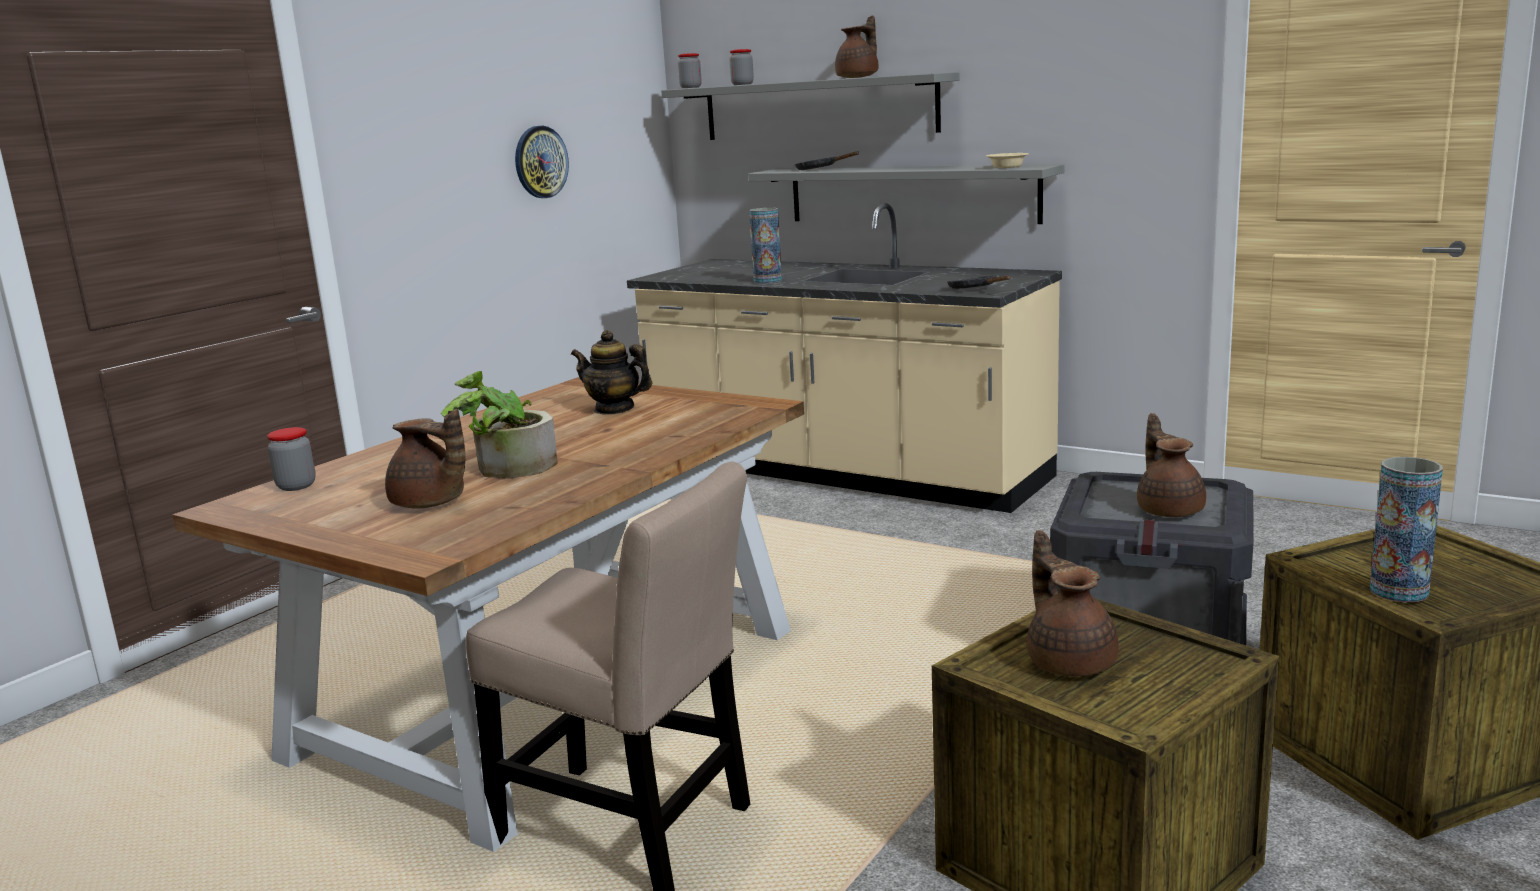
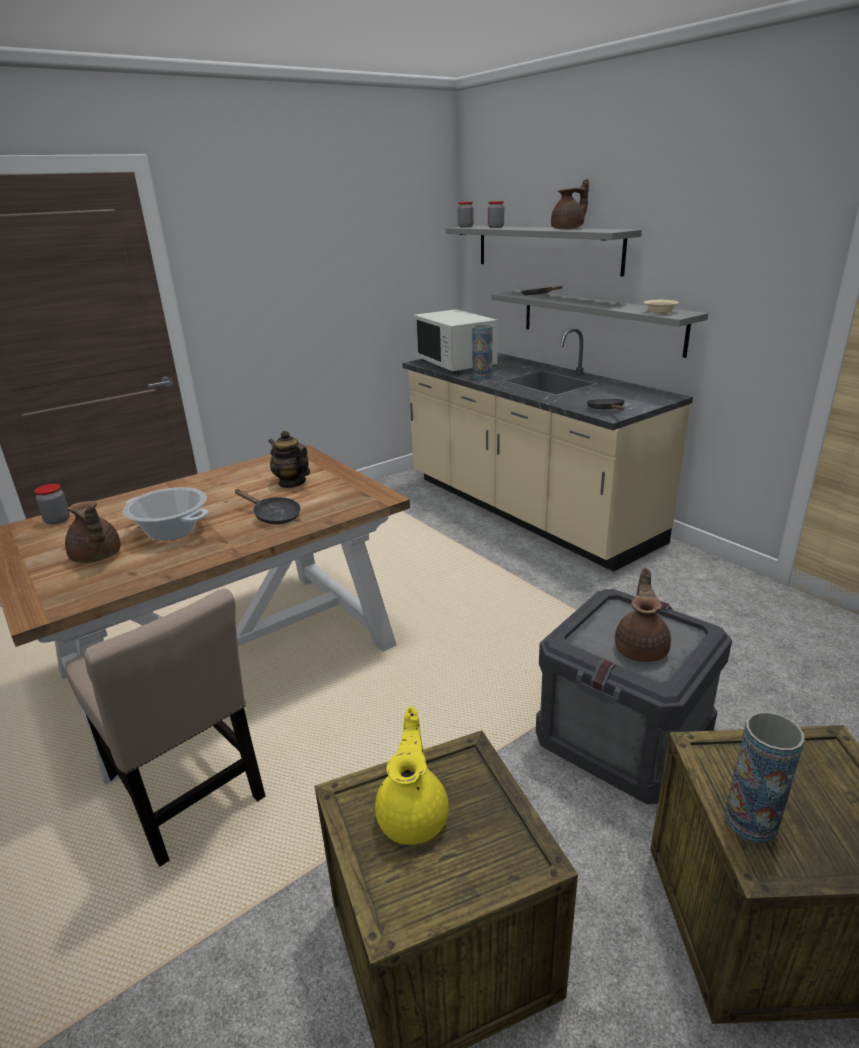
camera: 20 degrees right, 10 degrees up
(506, 469) = (171, 531): potted plant -> cooking pot
(540, 162) = (348, 279): wall clock -> none
(637, 437) = (273, 516): none -> black frying pan
(709, 274) = (455, 364): none -> white microwave
(1069, 661) = (414, 815): brown teapot -> yellow teapot

